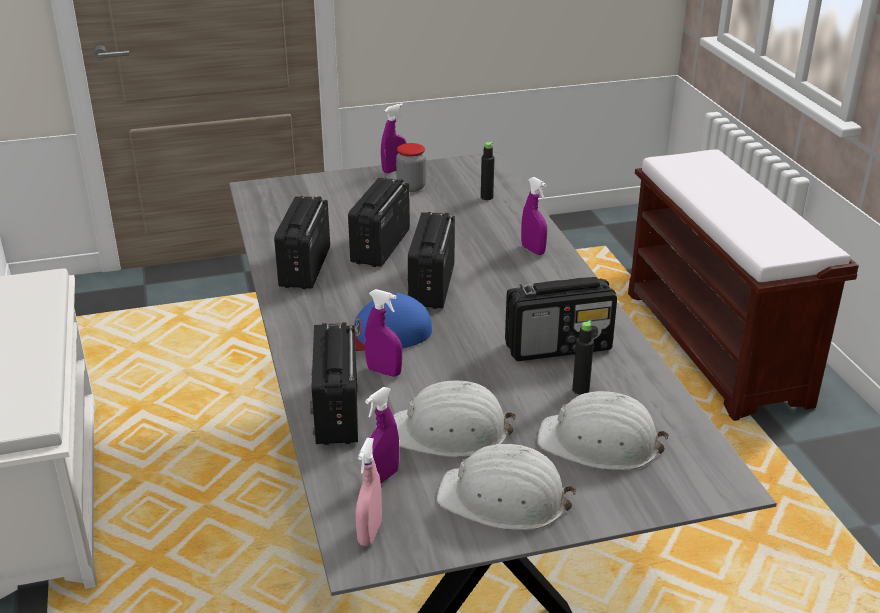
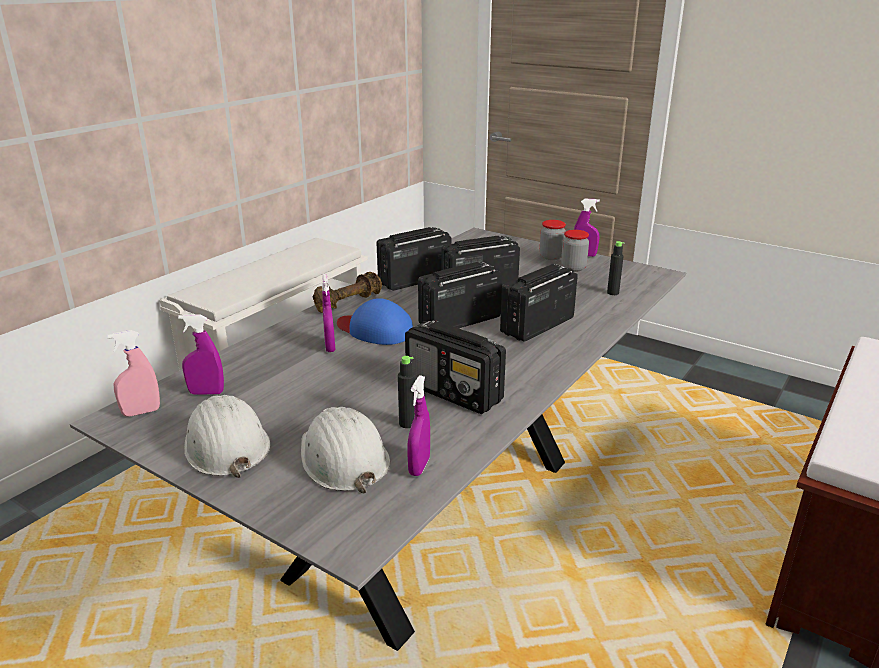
camera: 50 degrees right, 5 degrees down
(298, 323) = (348, 303): none -> brown dumbbell
(337, 412) = (264, 351): radio -> radio (536, 326)
(370, 184) = (551, 257): none -> jar
(450, 432) = (286, 395): white hard hat -> none
(533, 250) = (572, 334): purple spray bottle -> purple spray bottle (419, 466)

